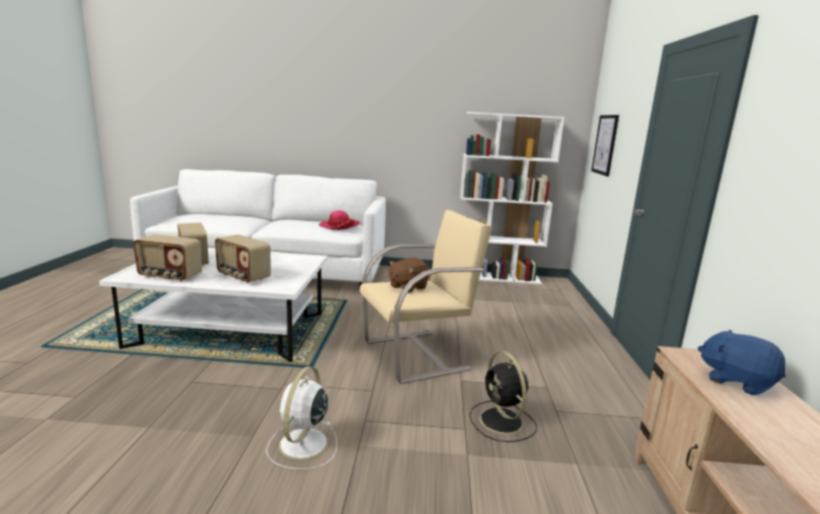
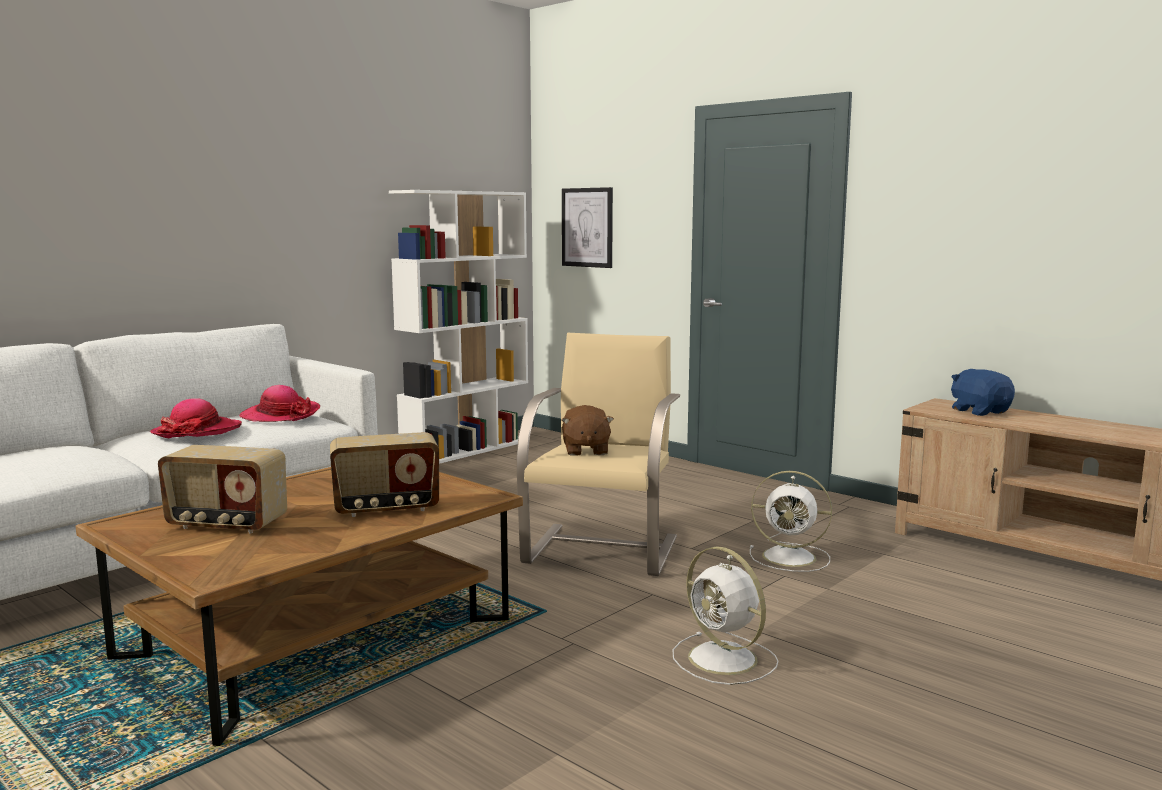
camera: 50 degrees left, 5 degrees down
(169, 276) = (284, 548): radio -> none
(230, 330) = (317, 639): white coffee table -> brown coffee table
(293, 223) = (197, 431): none -> hat
(502, 422) = (791, 557): black fan -> white fan
(736, 381) = (979, 411): blue plush toy -> blue plush toy turned 75 degrees clockwise

